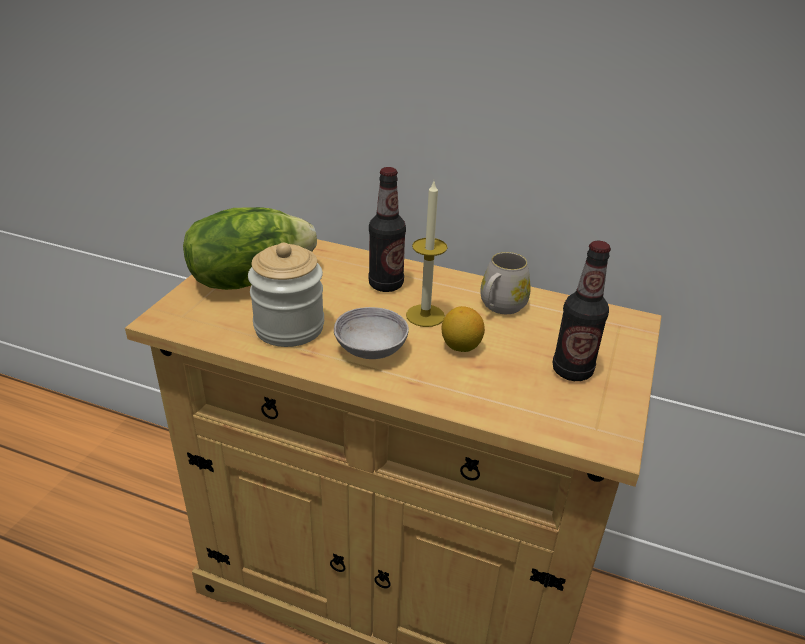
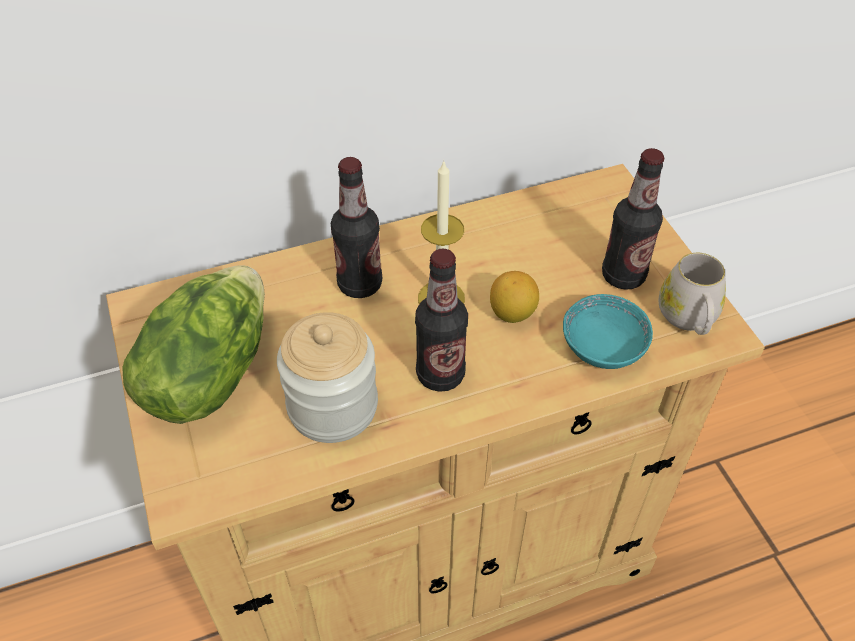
camera: 40 degrees left, 15 degrees up
(371, 349) = (440, 374): grey bowl -> bottle
(499, 307) = (492, 242): white mug -> white mug (688, 319)
(499, 398) = (603, 348): none -> turquoise bowl

